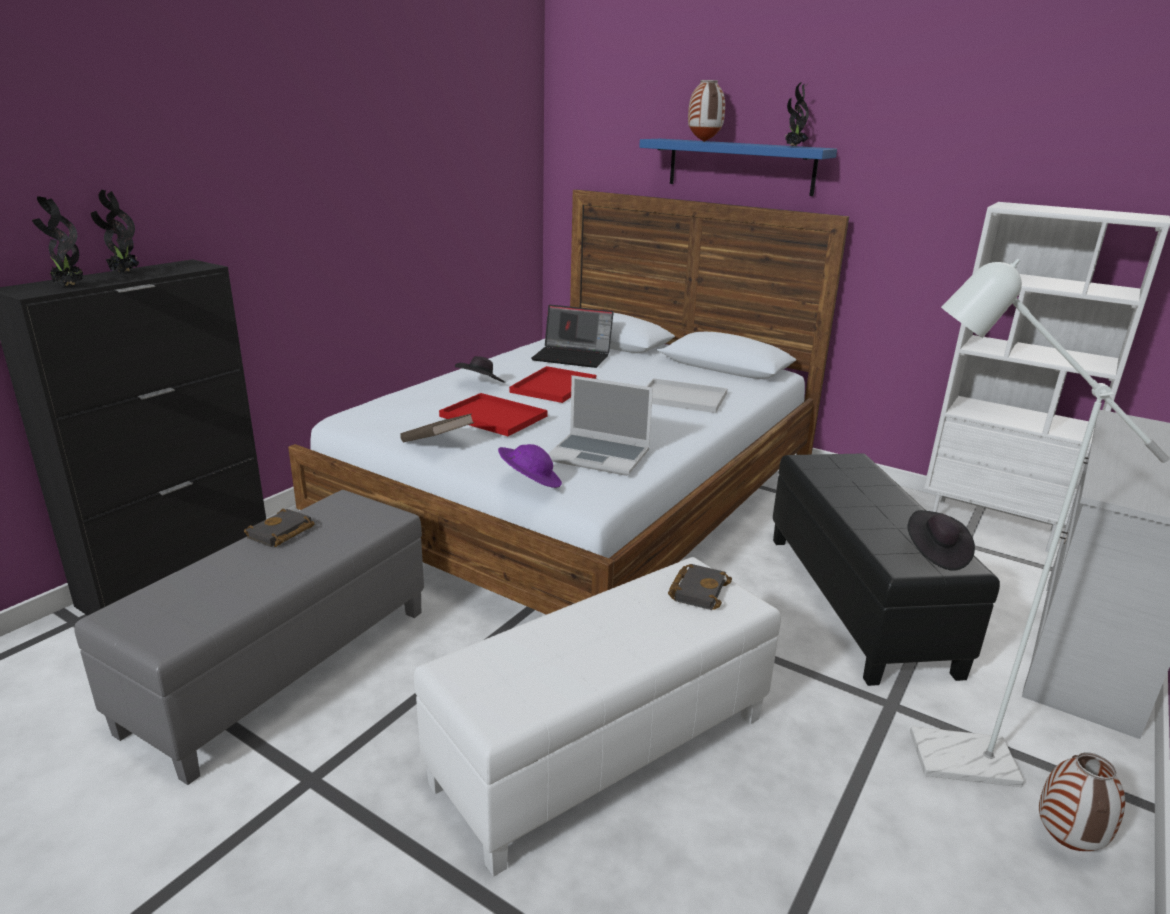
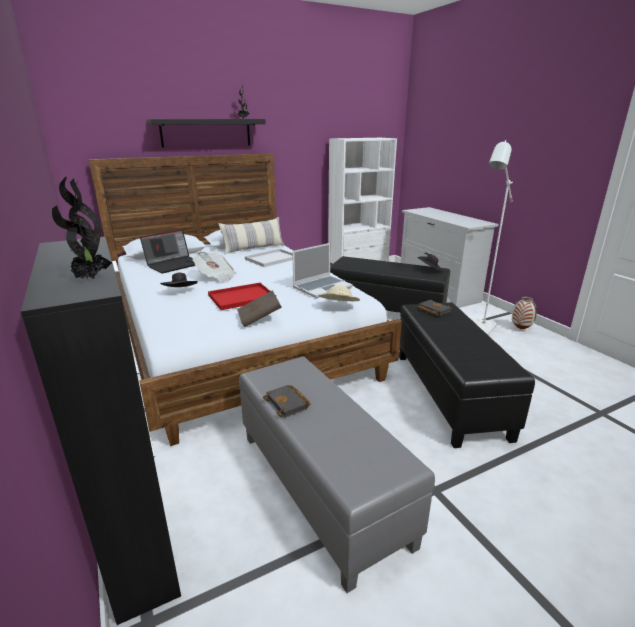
camera: 60 degrees left, 0 degrees up
(123, 273) = (61, 261): potted plant -> none
(529, 482) = (338, 307): purple hat -> beige hat
(553, 387) = (216, 277): red tray -> newspaper
(603, 751) = (449, 393): white ottoman -> black ottoman
(703, 141) = (190, 118): vase -> none
(711, 376) = (253, 248): none -> pillow
(740, 166) = (206, 132): blue shelf -> black shelf

